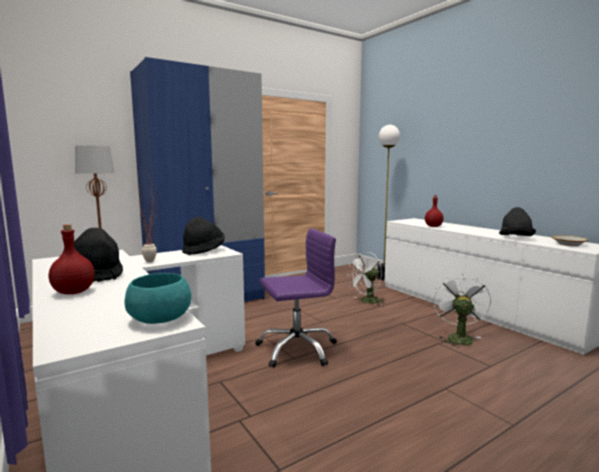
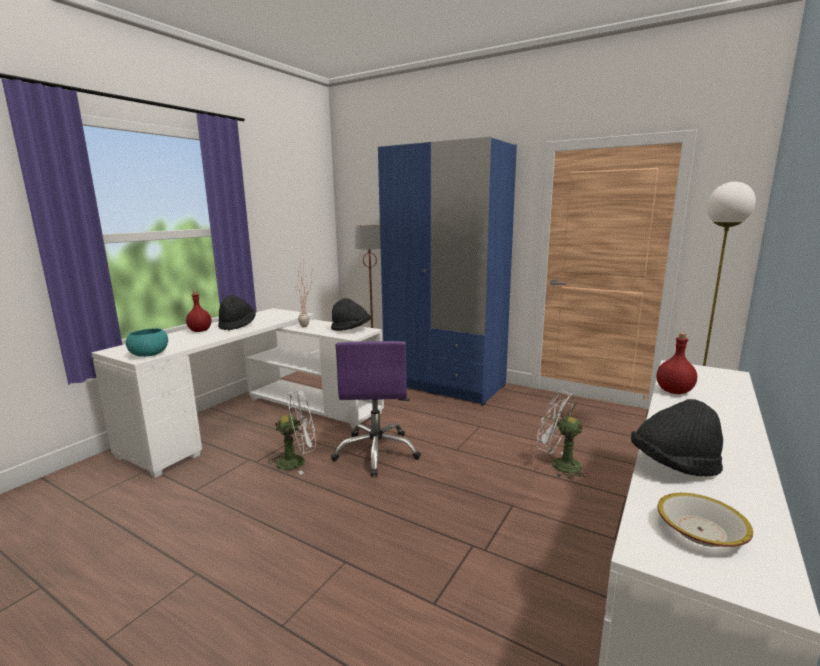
camera: 65 degrees right, 5 degrees up
(296, 349) = (377, 452): purple office chair -> purple office chair turned 45 degrees clockwise
(458, 337) = (512, 563): white fan -> white fan (297, 461)

